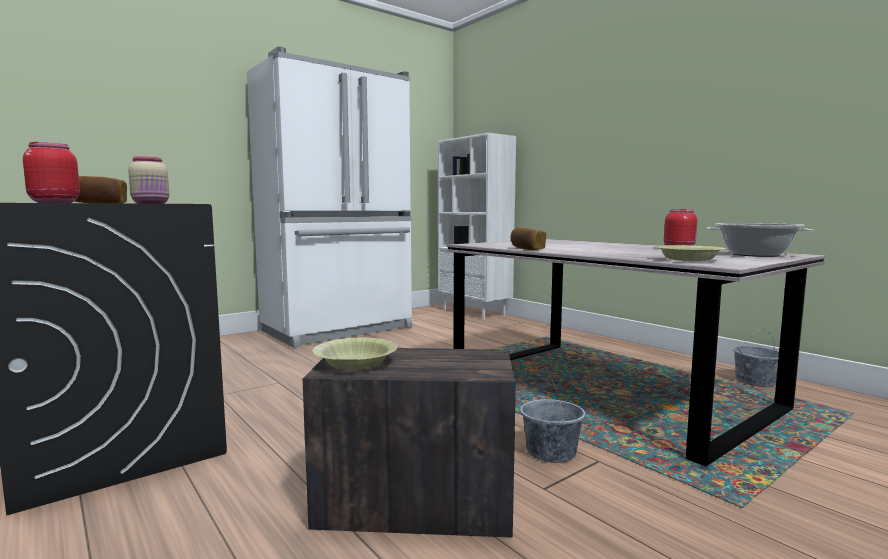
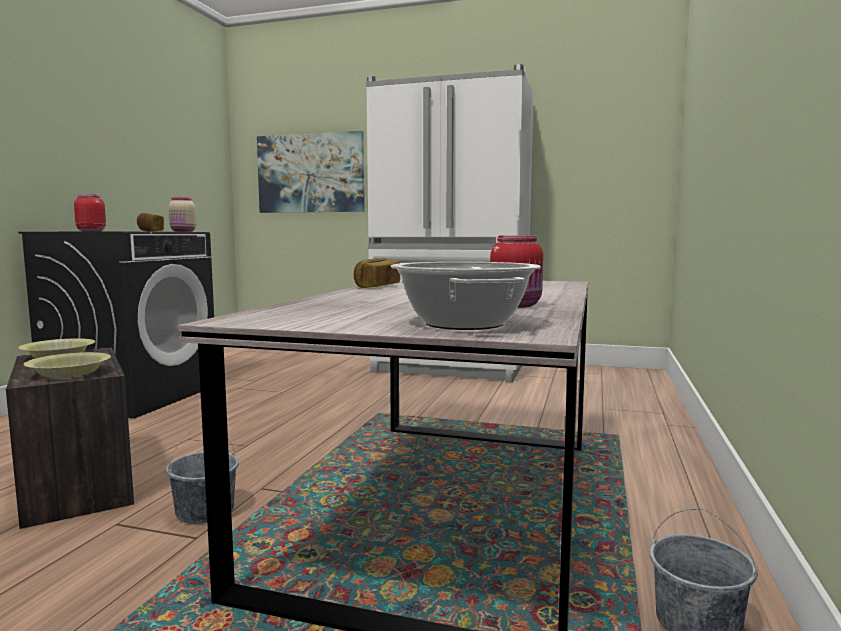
camera: 55 degrees right, 0 degrees up
(131, 133) = (310, 173): none -> picture
(475, 312) = (644, 387): white bookcase -> none
(688, 260) = (300, 312): yellow bowl -> yellow bowl (69, 373)

